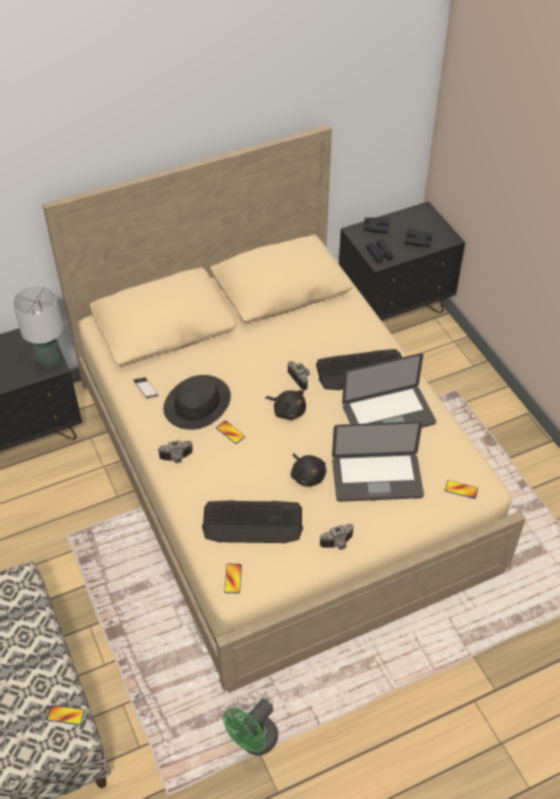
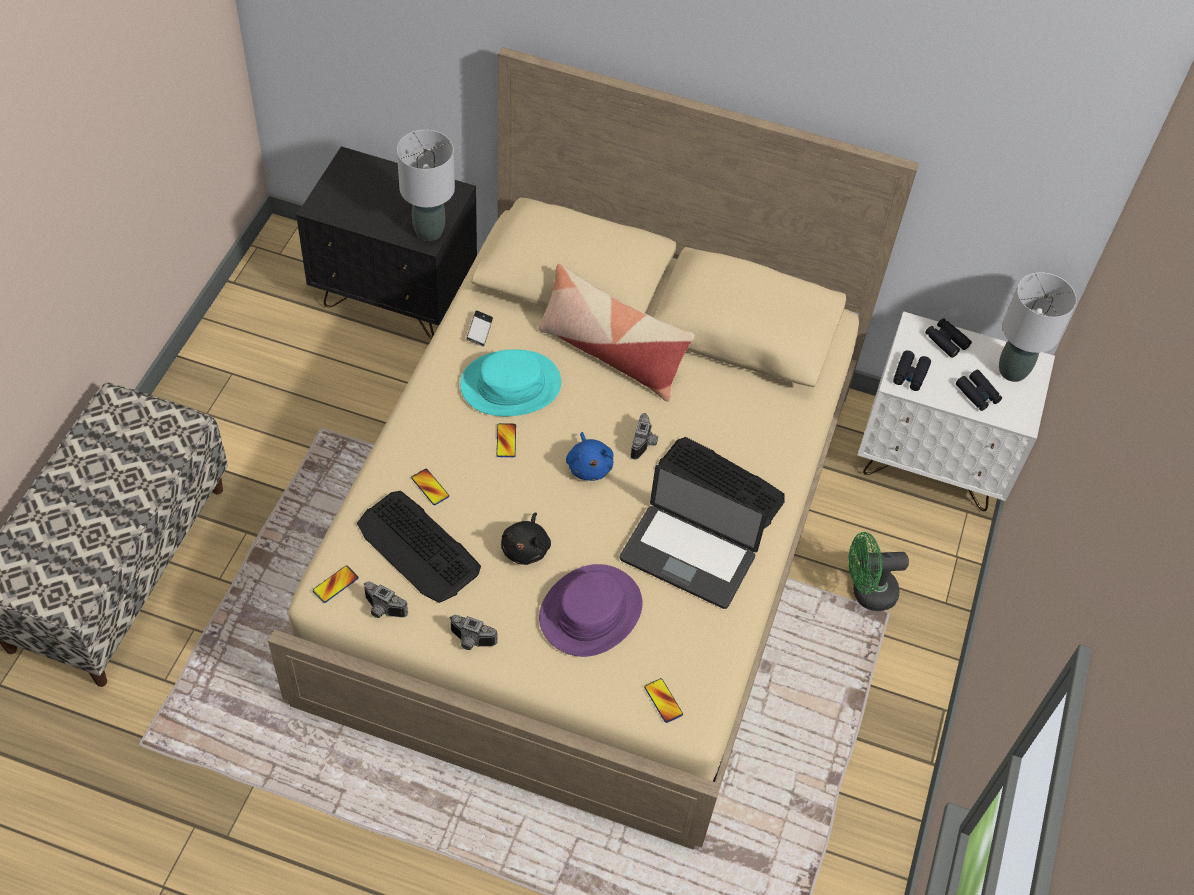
camera: 40 degrees right, 5 degrees up
(66, 715) = (83, 580): phone -> phone (430, 487)
(177, 458) = (425, 424): camera -> camera (382, 610)
(197, 403) = (510, 384): black hat -> turquoise hat
(229, 349) = (611, 353): none -> pillow
(253, 742) = (259, 771): green fan -> green fan (867, 592)
(288, 411) = (589, 466): black plush toy -> blue plush toy
(377, 478) = (591, 612): laptop -> purple hat
(394, 307) = (932, 461): black nightstand -> white nightstand
(420, 220) = (1012, 371): none -> grey table lamp

